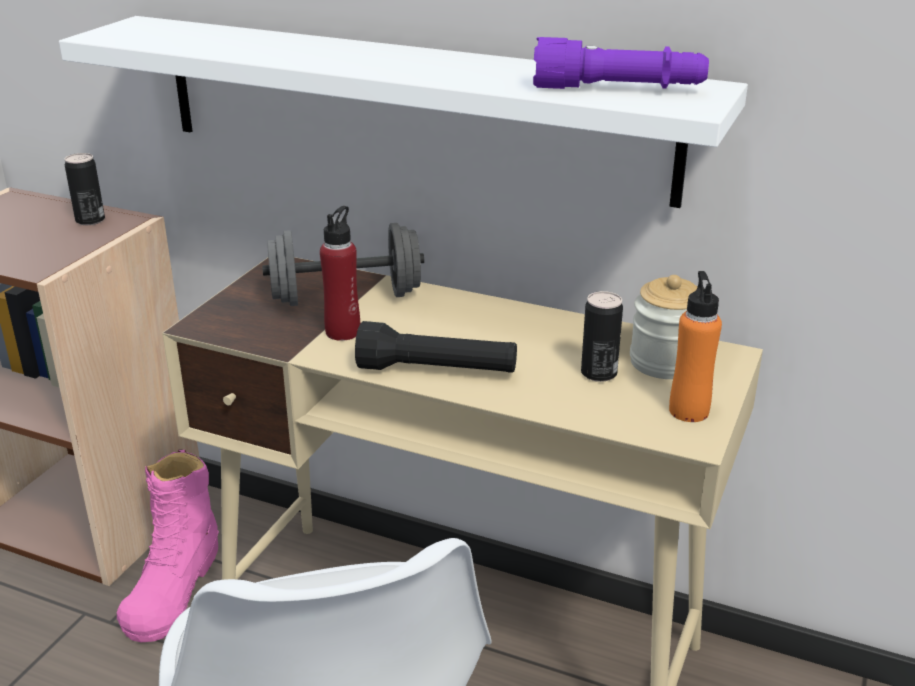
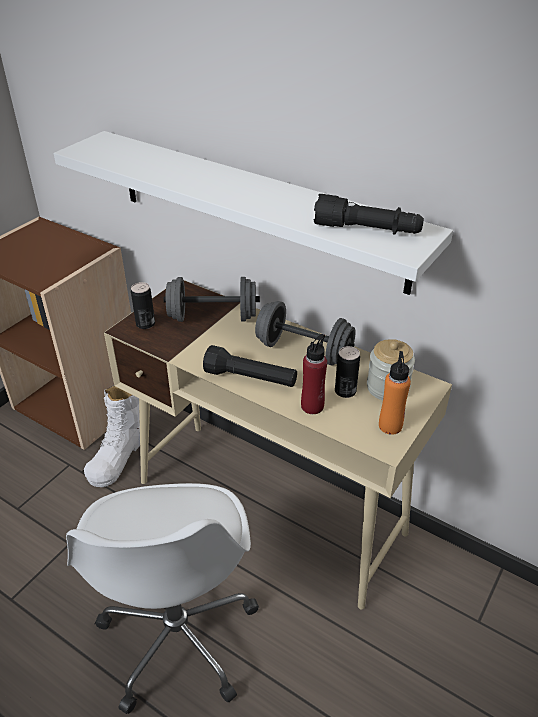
camera: 10 degrees right, 10 degrees up
(90, 220) = (78, 247): can -> can (145, 324)
(174, 586) = (118, 454): pink boot -> white boot
(343, 332) = (204, 343): red bottle -> red bottle (312, 406)
(512, 328) = (304, 351): none -> grey dumbbell
(618, 90) = (367, 230): purple flashlight -> black flashlight

